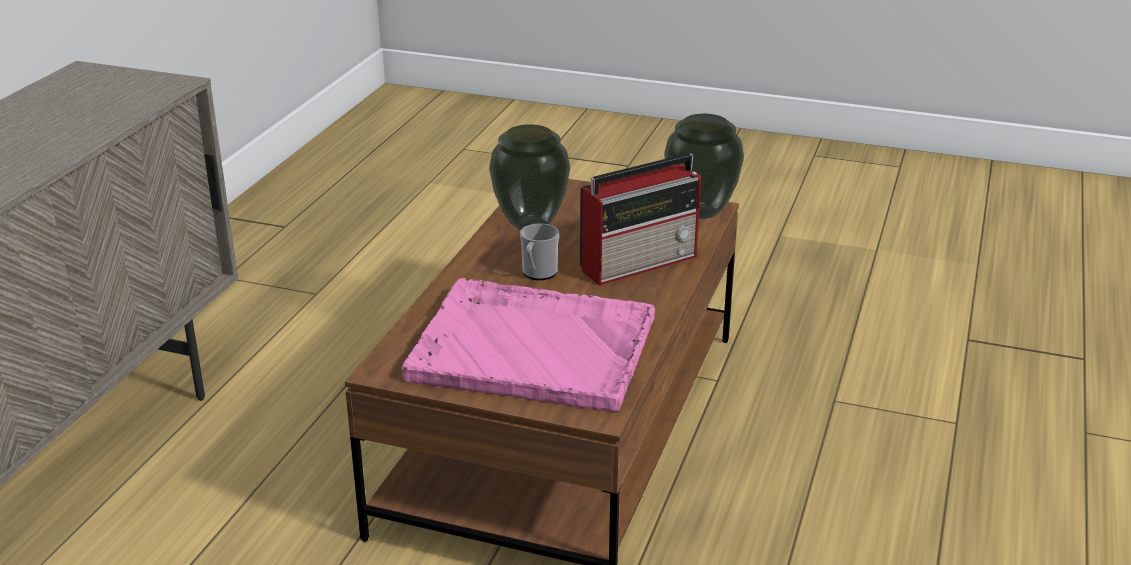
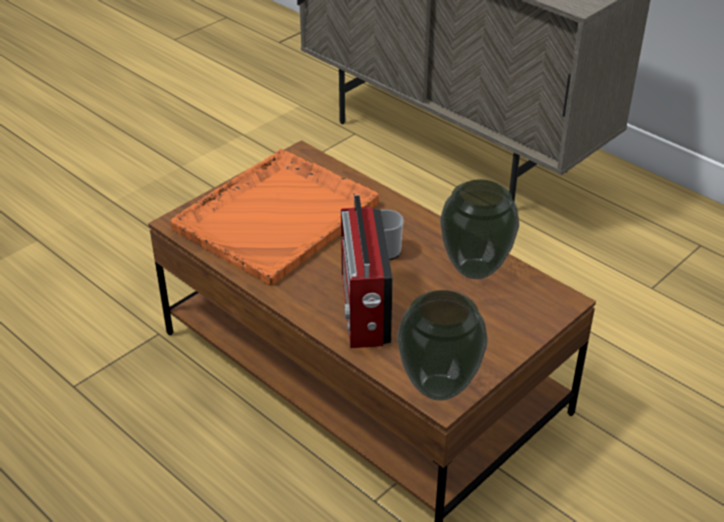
camera: 115 degrees right, 10 degrees up
(530, 347) = (278, 216): pink tray -> orange tray

